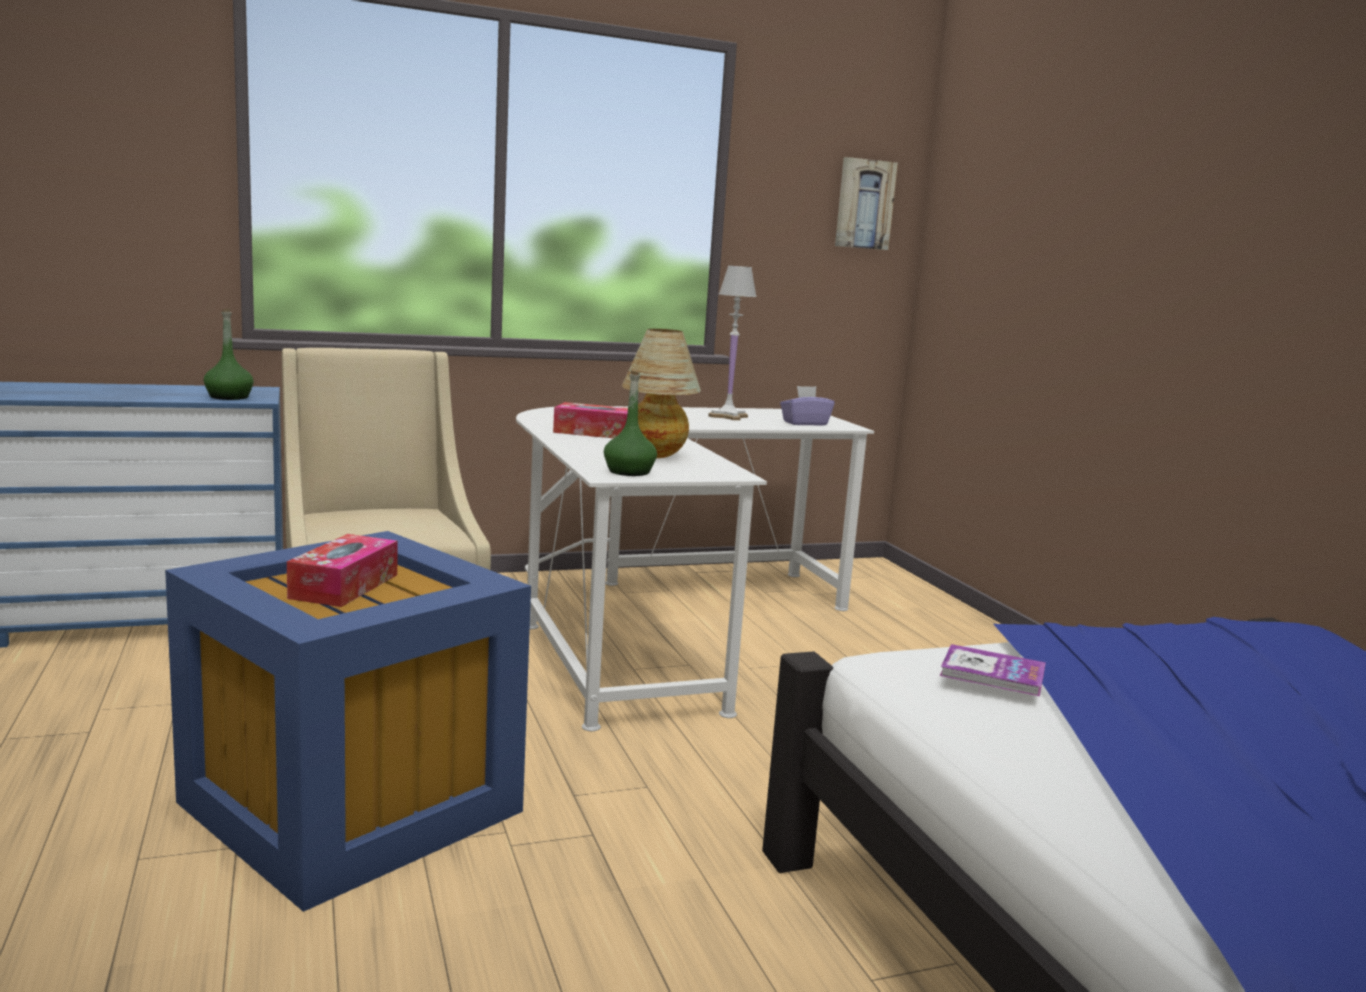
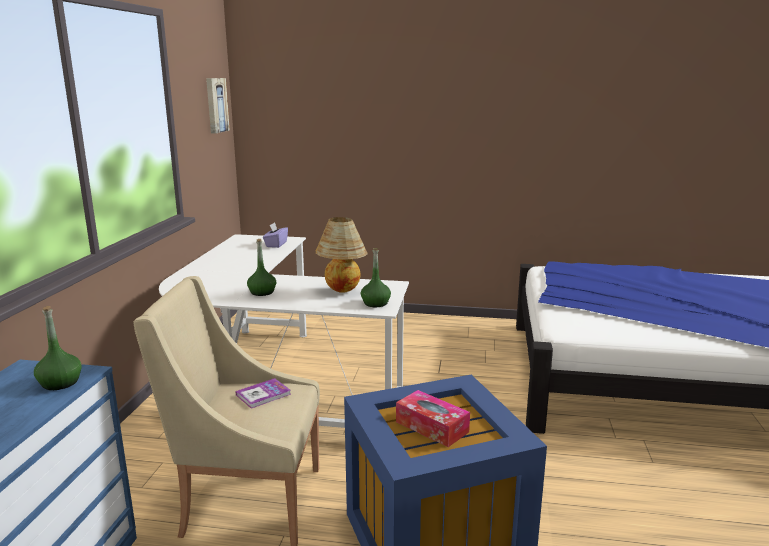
camera: 60 degrees left, 5 degrees up
(594, 433) = (262, 292): tissue box -> green bottle
(728, 416) = (241, 255): white table lamp -> none
(992, 673) = (591, 317): book -> book (263, 394)

